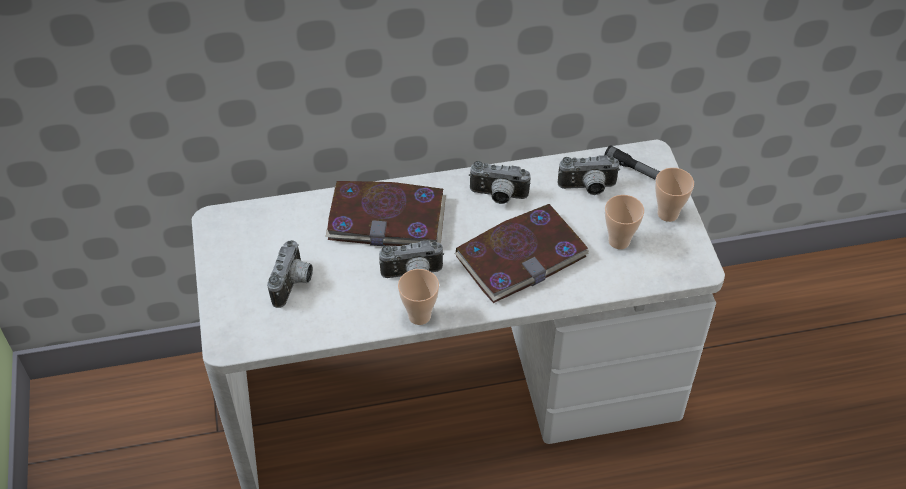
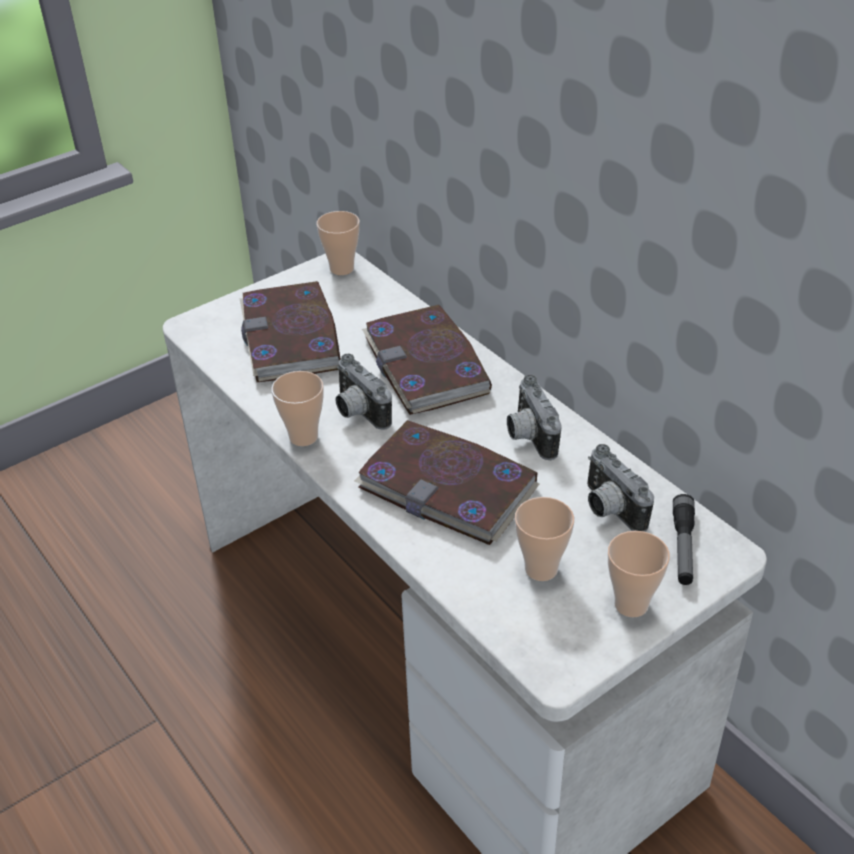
camera: 65 degrees right, 10 degrees down
(225, 222) = (342, 268): none -> cup
(294, 284) = (291, 337): camera -> book

